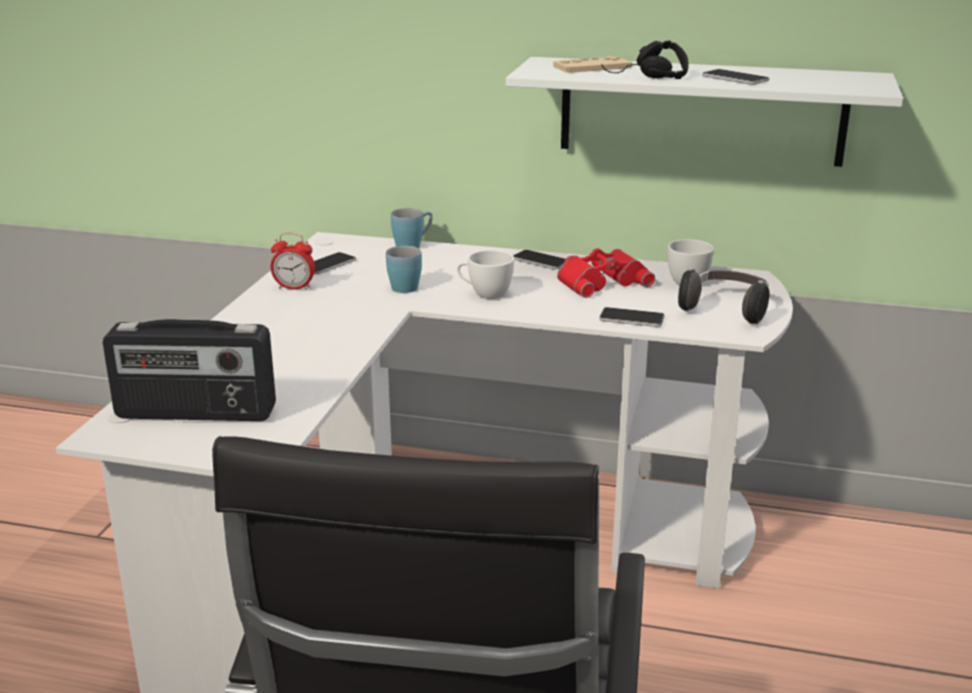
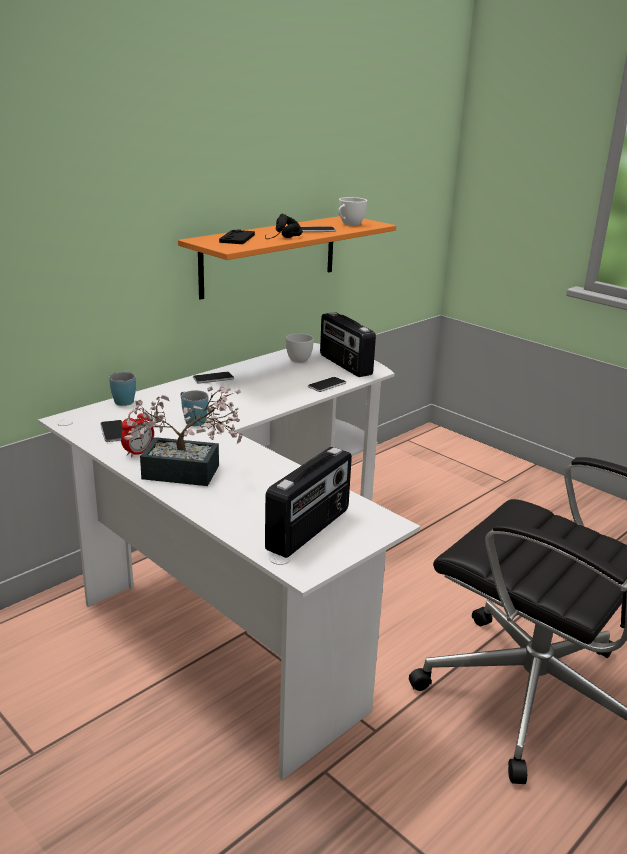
camera: 60 degrees left, 0 degrees up
(272, 322) = (189, 473): none -> potted plant
(485, 294) = (240, 405): white cup -> white cup (349, 224)
(592, 67) = (237, 238): beige game controller -> black game controller
(601, 281) = (266, 375): red binoculars -> none
(701, 111) = (269, 255): white shelf -> orange shelf
(726, 310) = (344, 365): headphones -> radio

